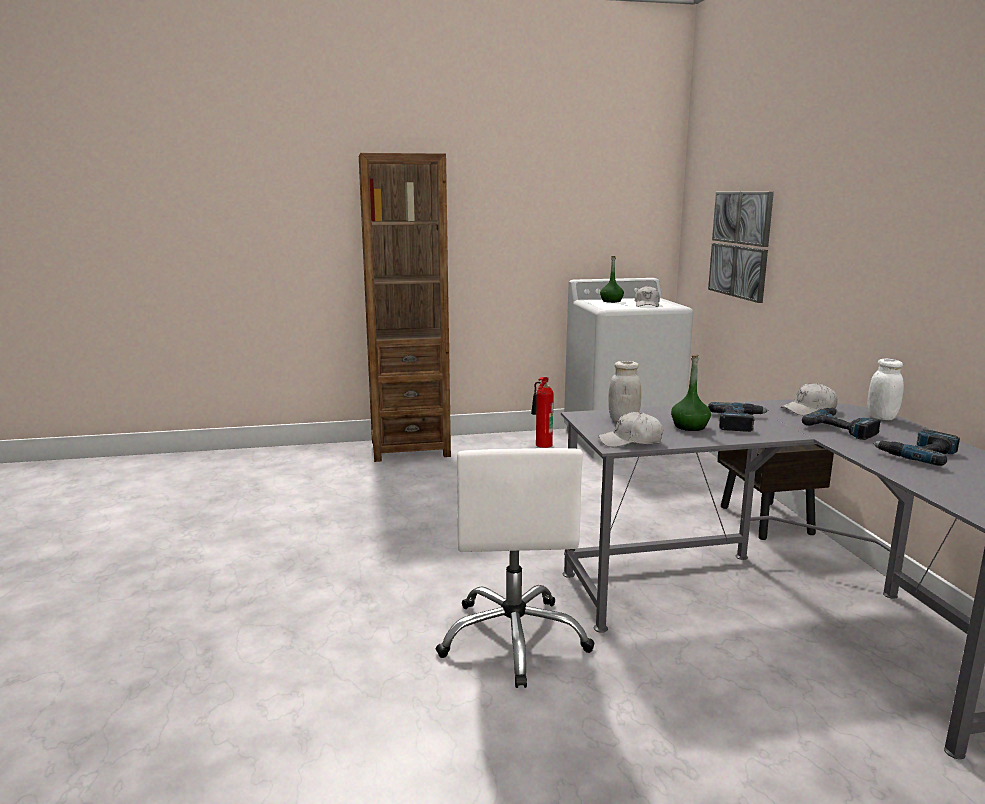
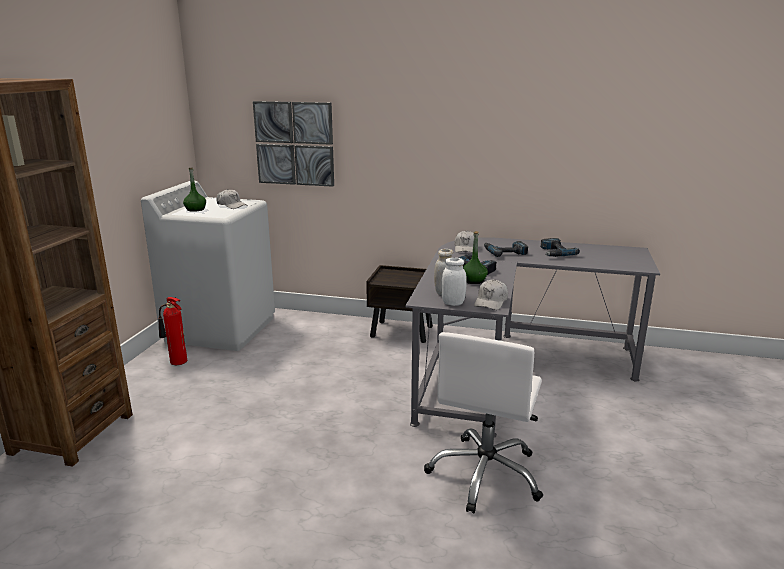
camera: 65 degrees left, 5 degrees up
(514, 639) = (485, 474): white office chair -> white office chair turned 90 degrees clockwise
(881, 417) = (492, 240): white jar -> white jar (453, 303)

